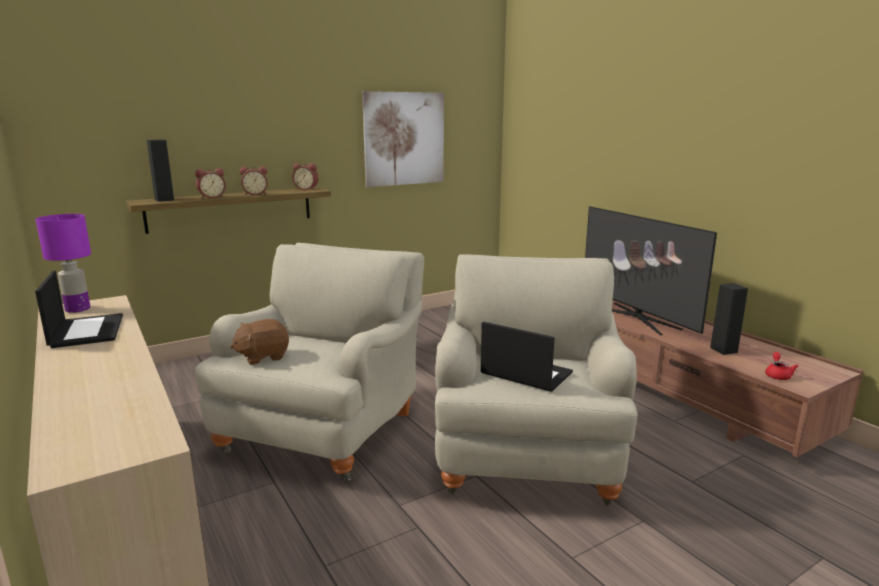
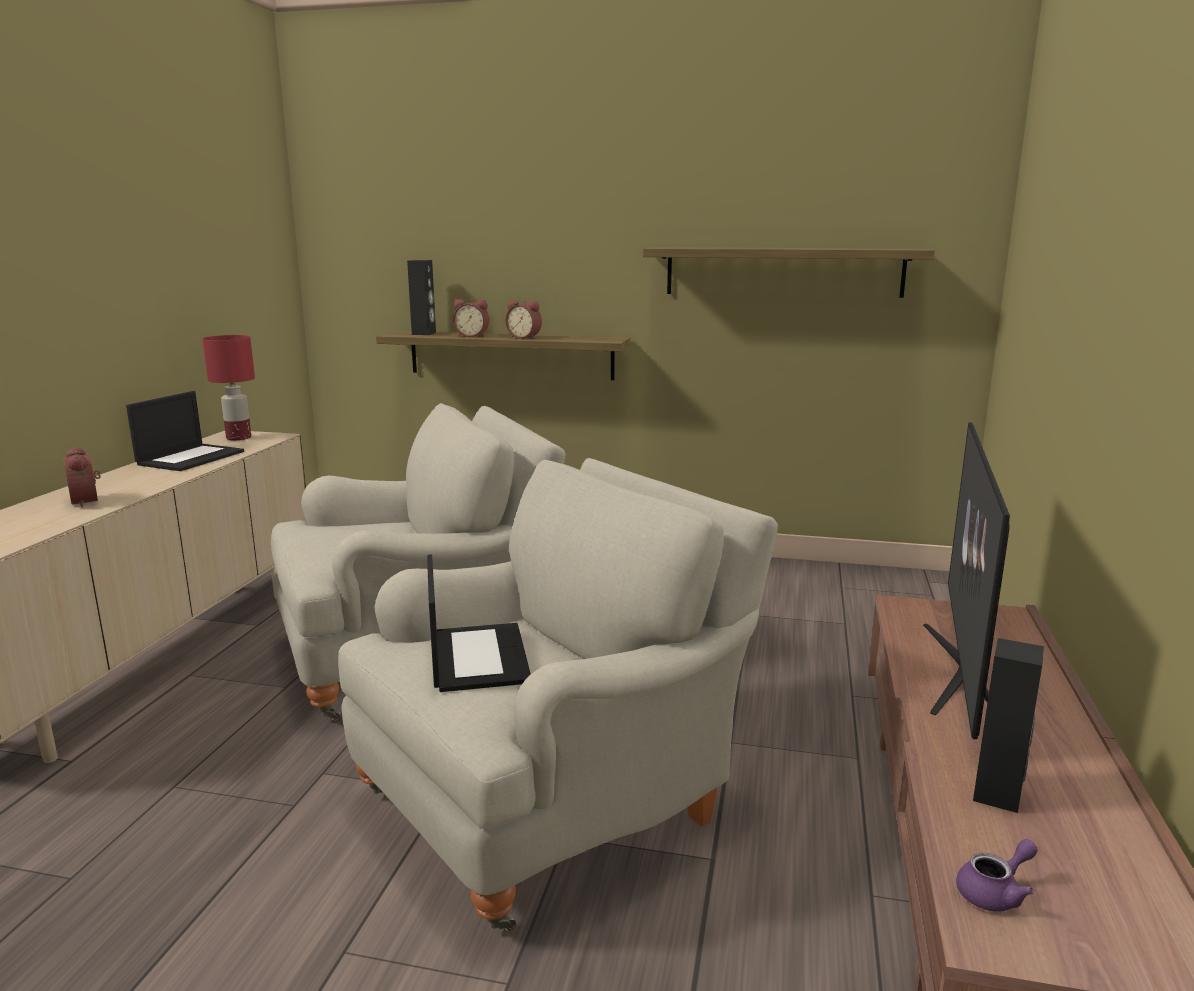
camera: 45 degrees right, 0 degrees up
(77, 309) = (238, 438): purple table lamp -> red table lamp
(262, 357) = (319, 533): brown plush toy -> none
(306, 189) = (603, 338): alarm clock -> alarm clock (88, 501)
(404, 139) = (783, 271): picture -> shelf
(777, 375) = (995, 892): red teapot -> purple teapot

